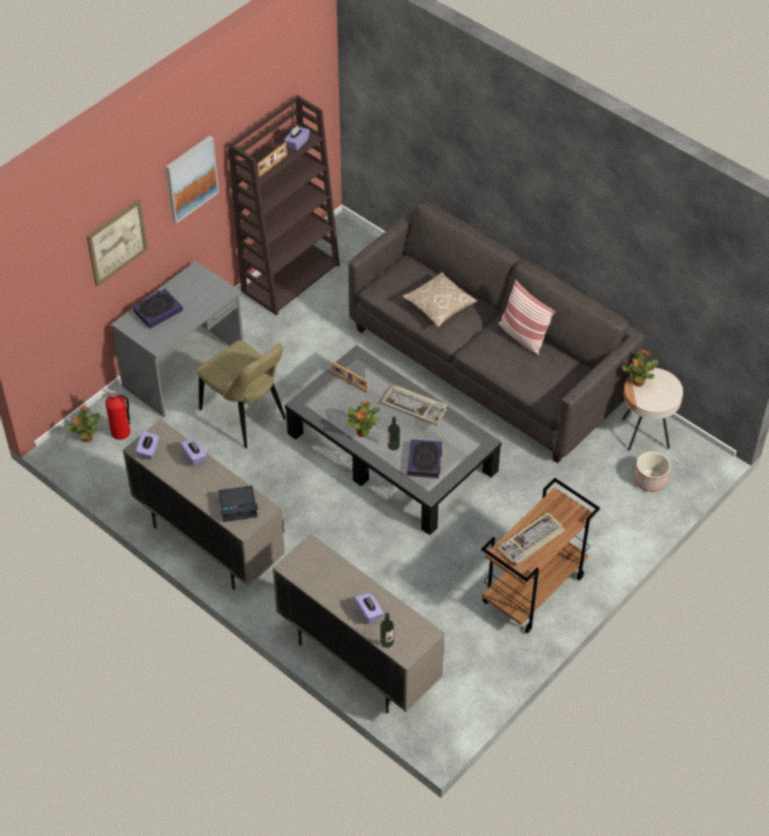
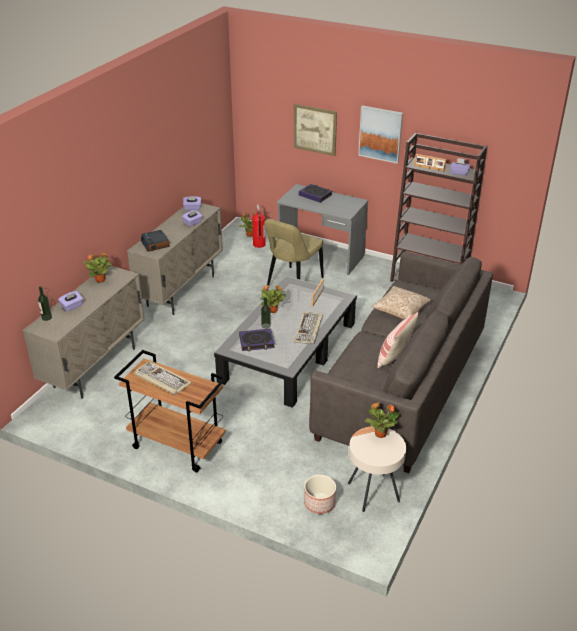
camera: 75 degrees right, 15 degrees down
(312, 577) = (100, 280): none -> potted plant

